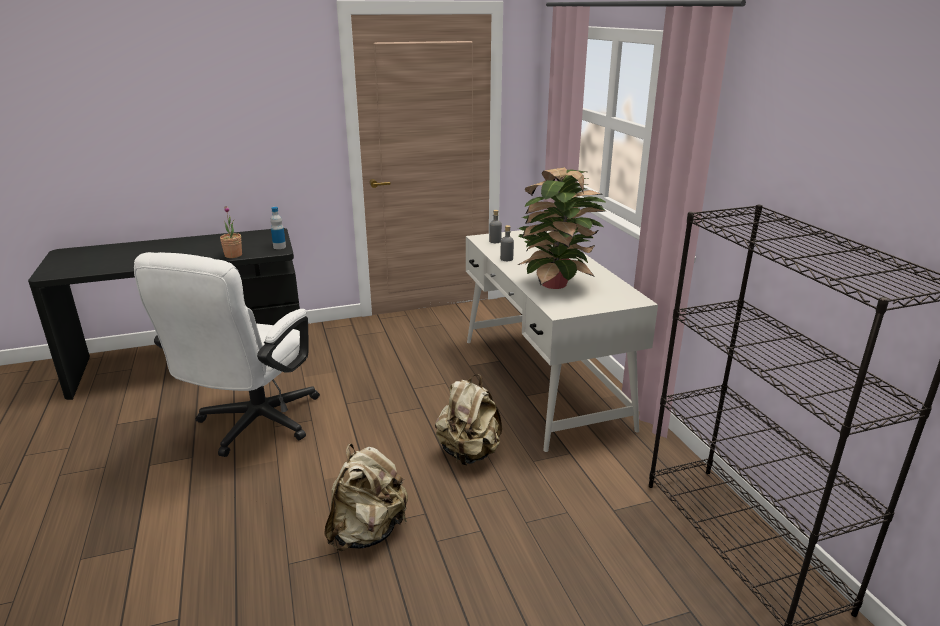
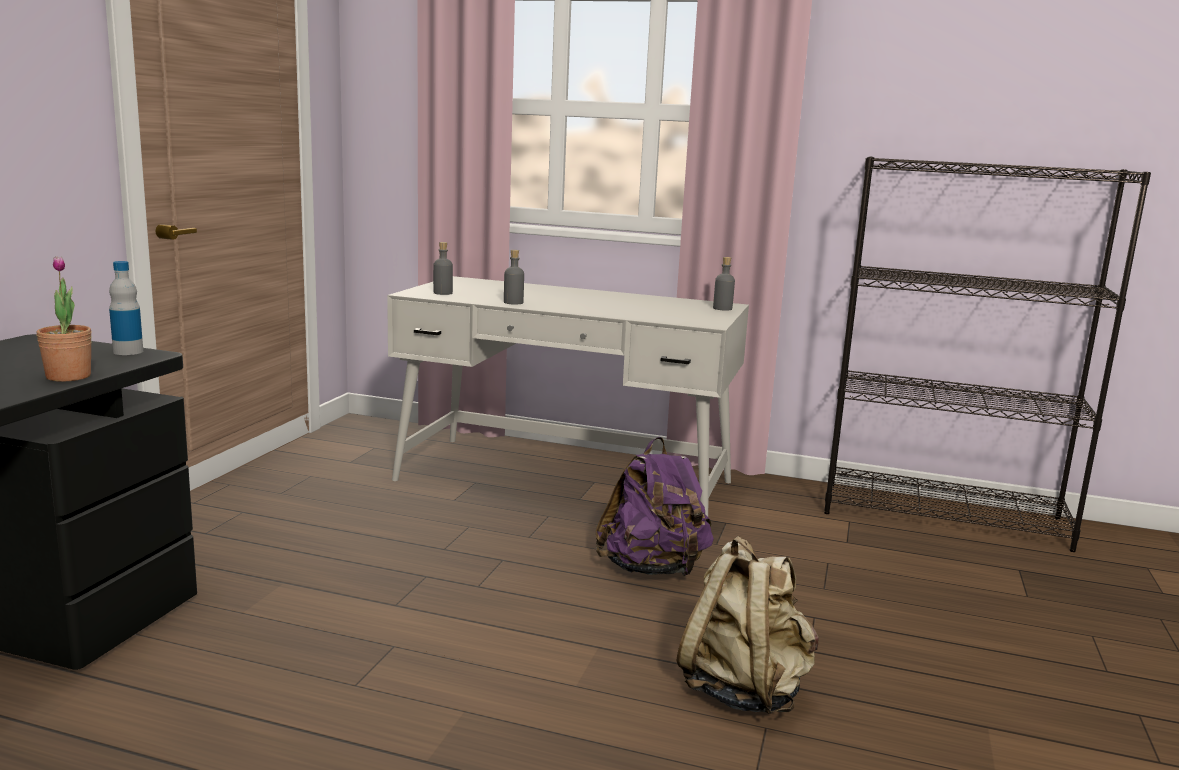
camera: 55 degrees left, 10 degrees down
(252, 426) = (318, 706): white office chair -> none
(469, 453) = (653, 569): beige backpack -> purple backpack
(557, 284) = (633, 309): potted plant -> none
(620, 302) = (722, 308): none -> grey bottle

